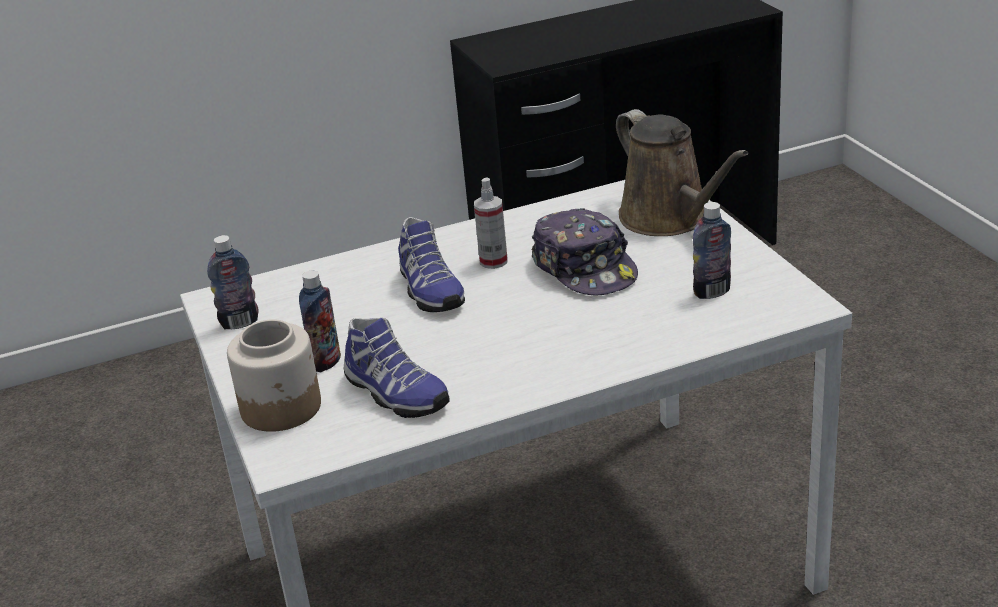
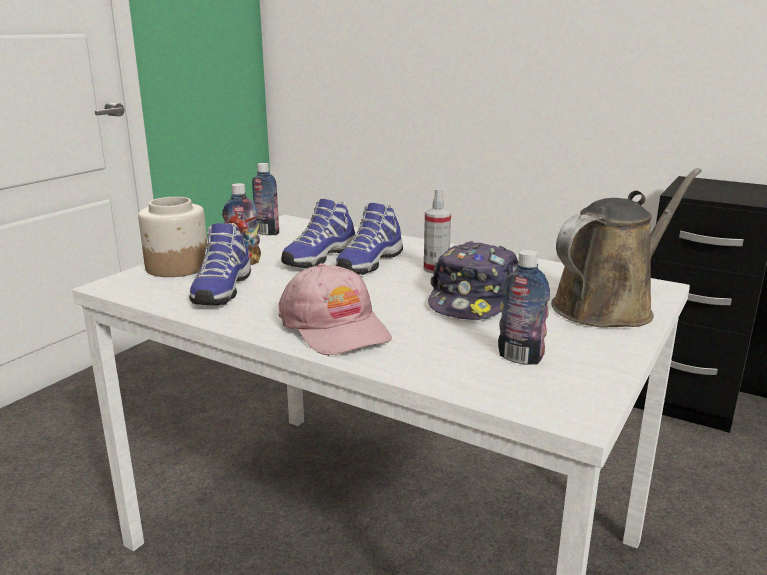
camera: 50 degrees right, 10 degrees down
(373, 313) = (318, 257): none -> shoe
(564, 354) = (335, 327): none -> pink cap
(670, 218) = (608, 306): brown watering can -> brown watering can turned 150 degrees counterclockwise

